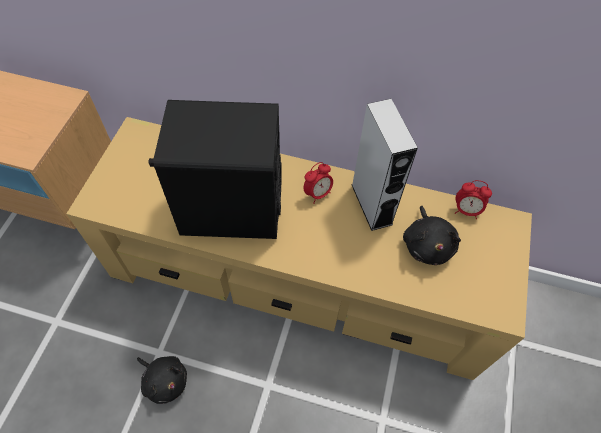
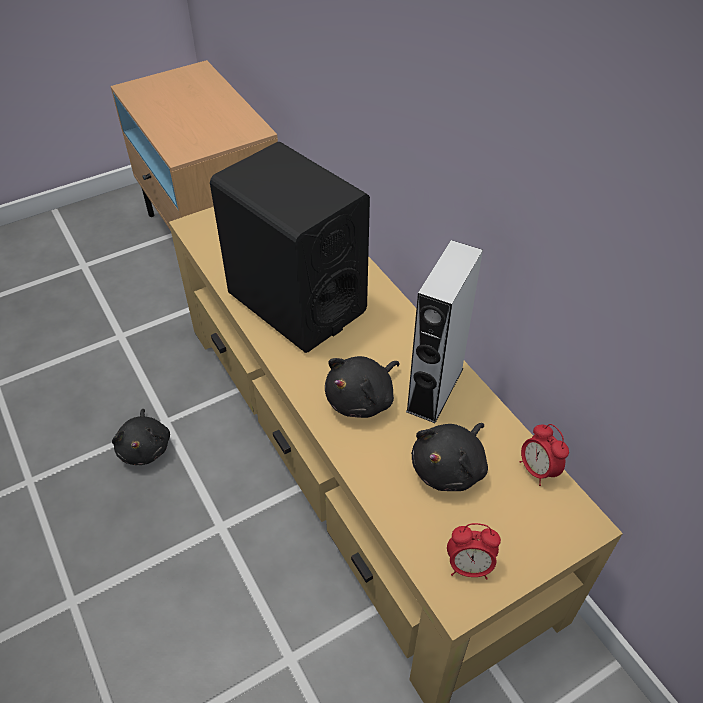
camera: 45 degrees right, 10 degrees down
(317, 194) = (391, 343): alarm clock -> alarm clock (469, 566)
(341, 242) = (362, 399): none -> black plush toy

